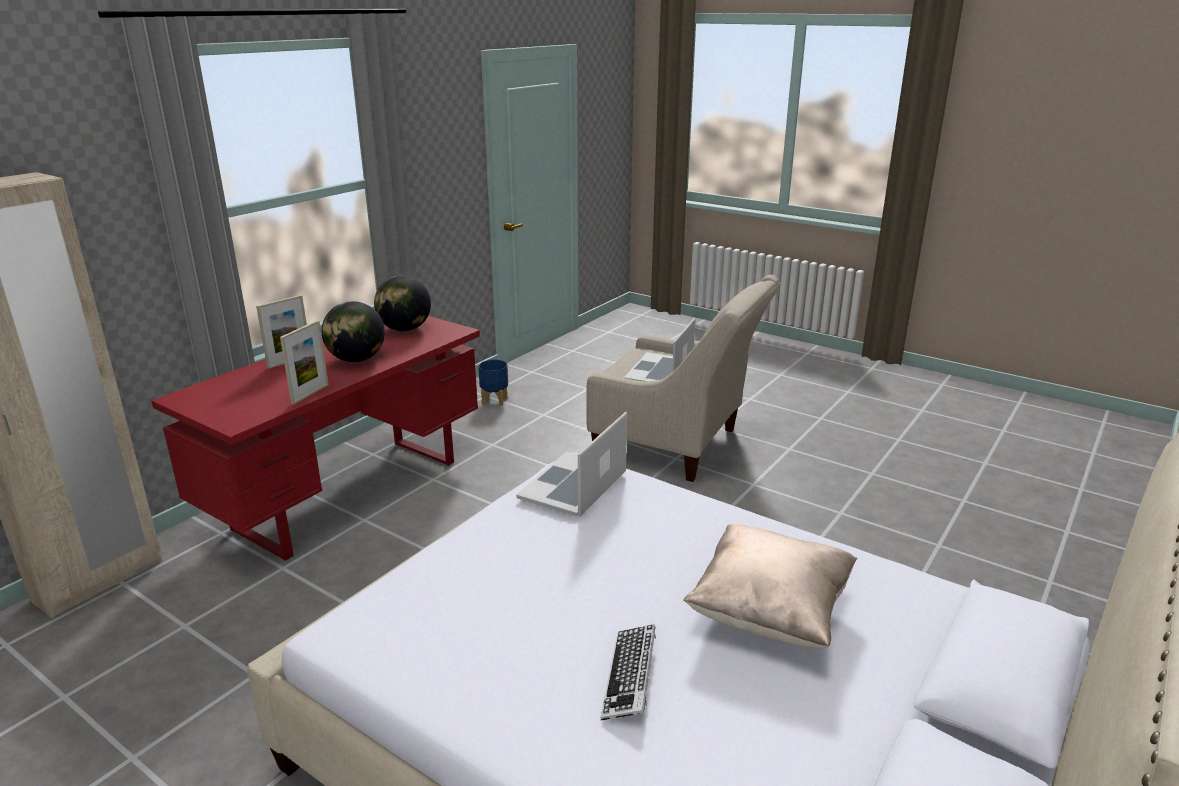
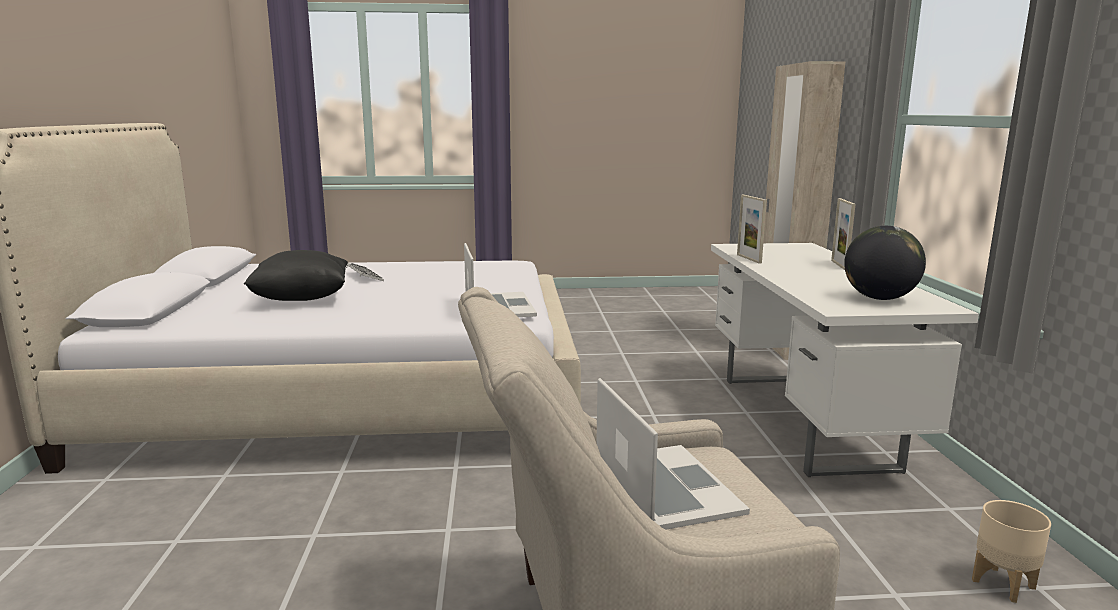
camera: 140 degrees right, 10 degrees down
(349, 493) = (805, 420): red desk -> white desk
(357, 359) = (807, 275): globe -> none
(494, 401) = (1003, 584): blue planter -> beige planter
(769, 613) = (302, 299): beige pillow -> black pillow

